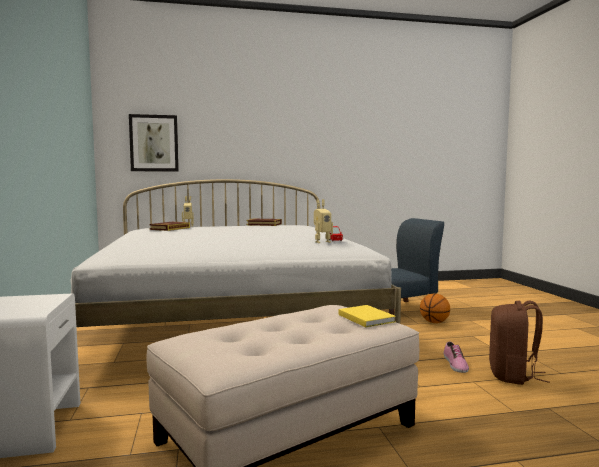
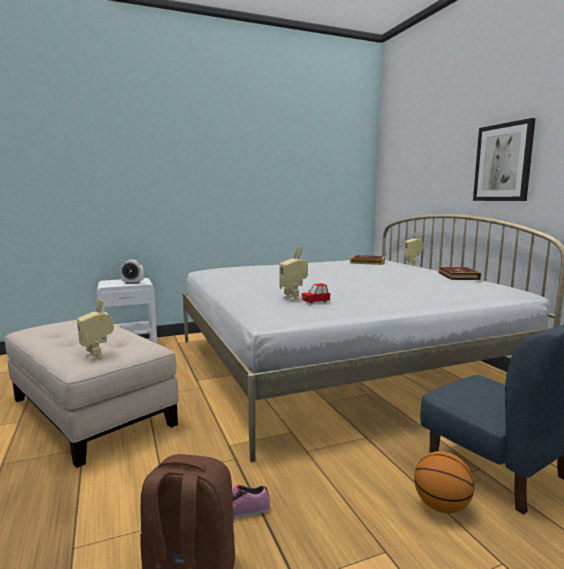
camera: 80 degrees right, 5 degrees up
(42, 300) = (132, 283): none -> alarm clock
(154, 143) = (408, 175): picture -> picture (503, 162)
(366, 318) = (98, 356): yellow book -> toy robot

